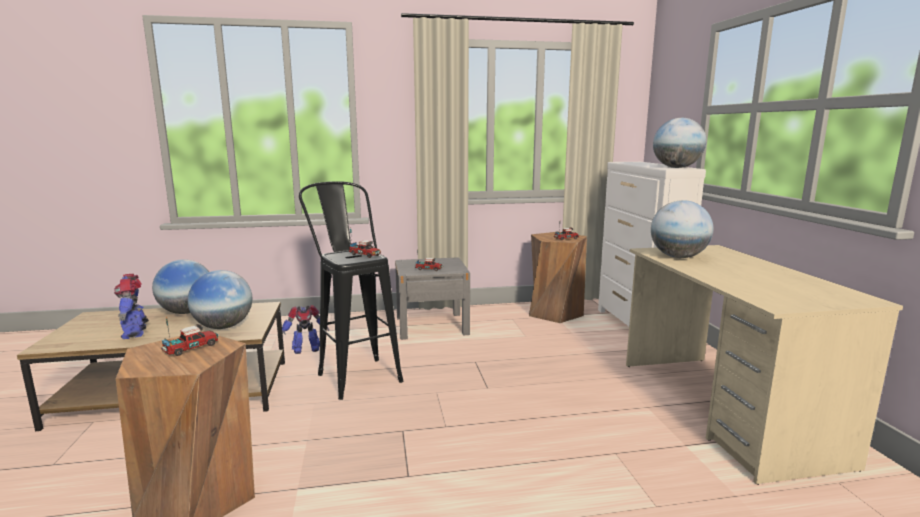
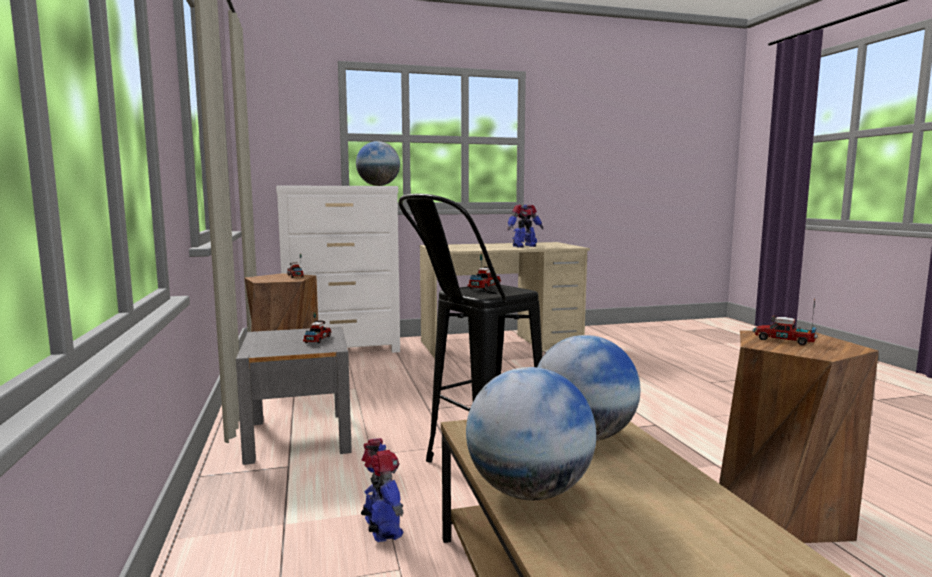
camera: 95 degrees left, 5 degrees down
(135, 332) = (670, 510): toy robot -> toy robot (523, 246)
(678, 257) = (466, 248): globe -> none

